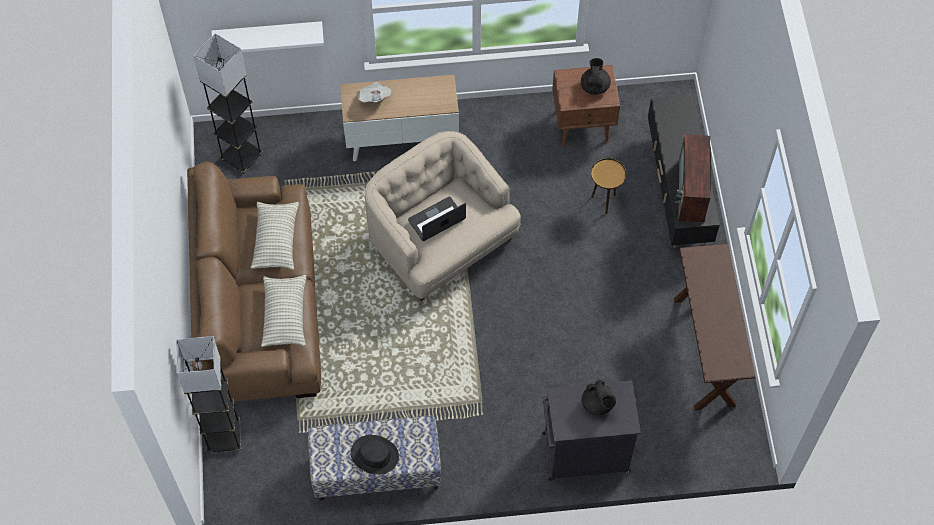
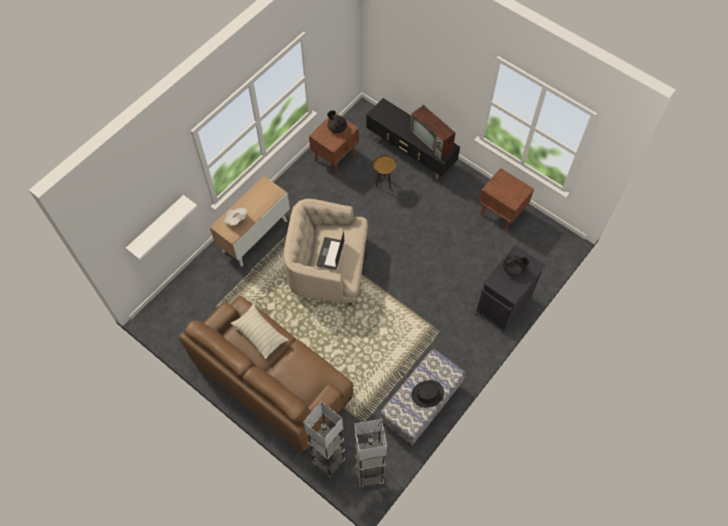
camera: 45 degrees left, 0 degrees up
(241, 157) = (179, 314): grey floor lamp -> grey floor lamp (369, 474)
(285, 316) = (307, 367): pillow -> none
(704, 351) = (501, 214): brown console table -> brown nightstand

